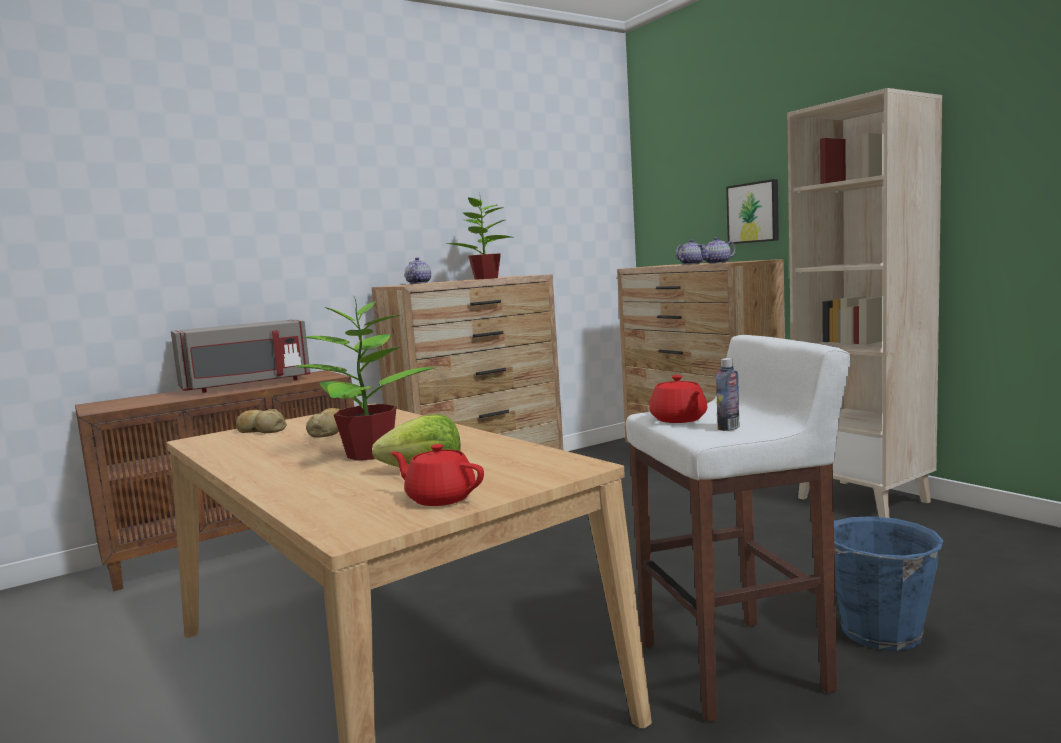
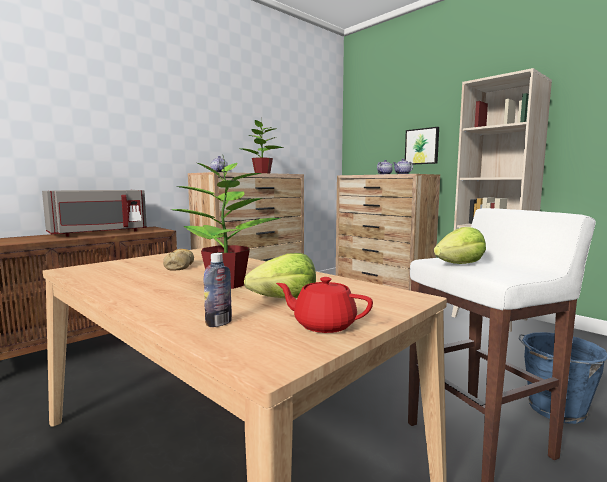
camera: 10 degrees left, 0 degrees up
(261, 430) = (122, 264): bread -> none
(678, 419) = (459, 264): red teapot -> lettuce
(728, 428) = (507, 271): bottle -> bottle (218, 323)

